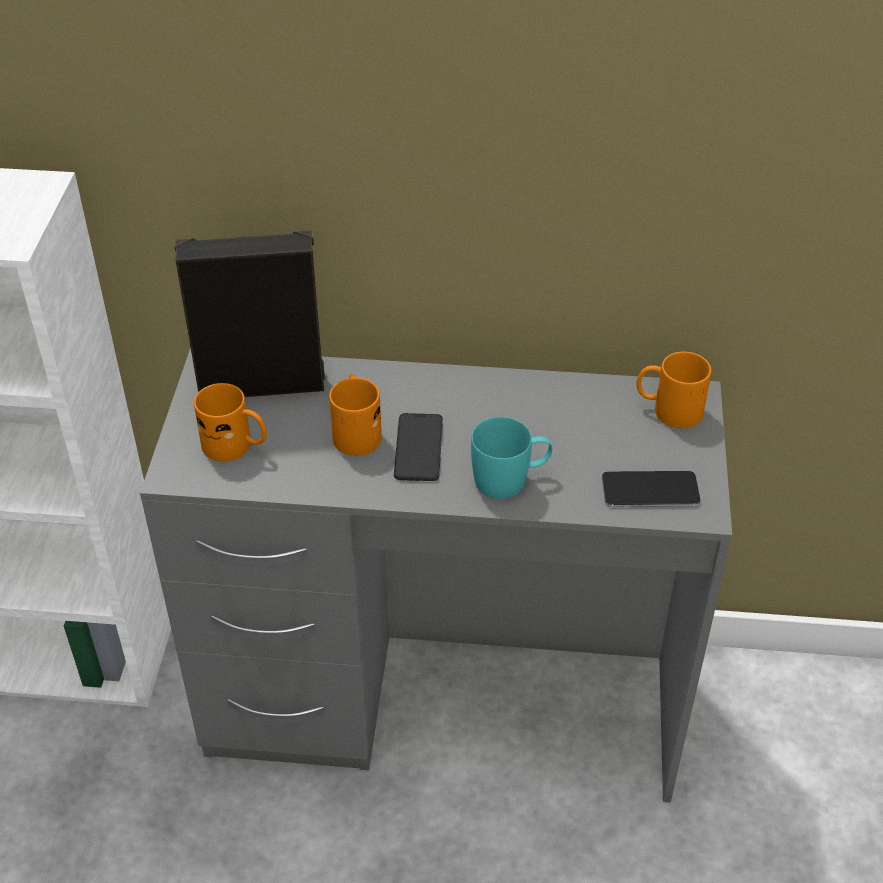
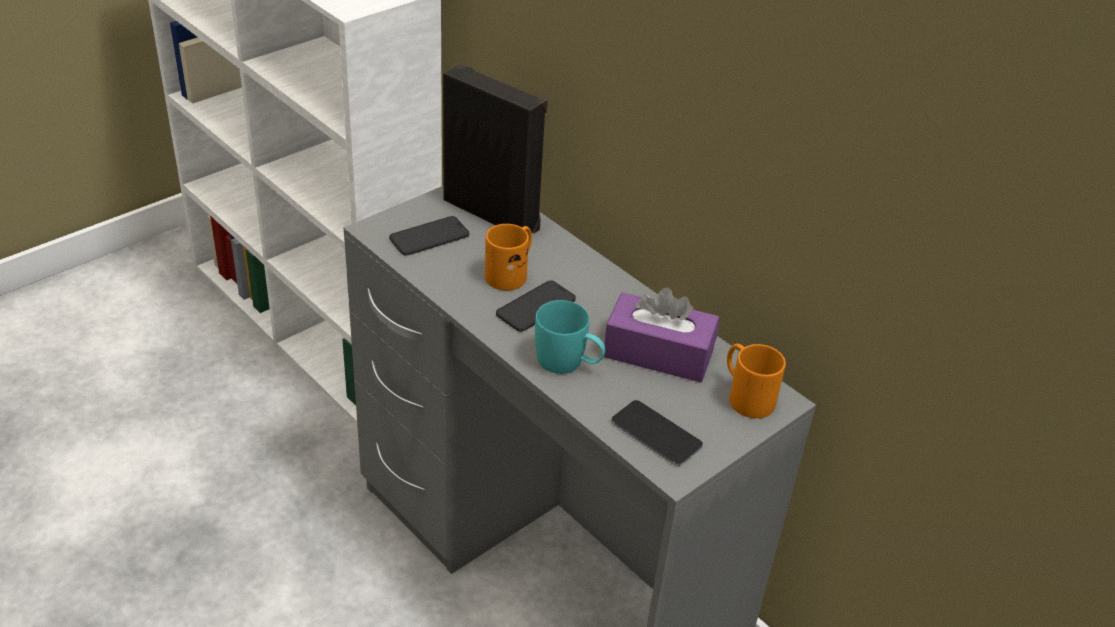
camera: 40 degrees right, 5 degrees down
(236, 446) = (429, 237): orange mug -> phone
(564, 420) = (658, 353): none -> purple tissue box

